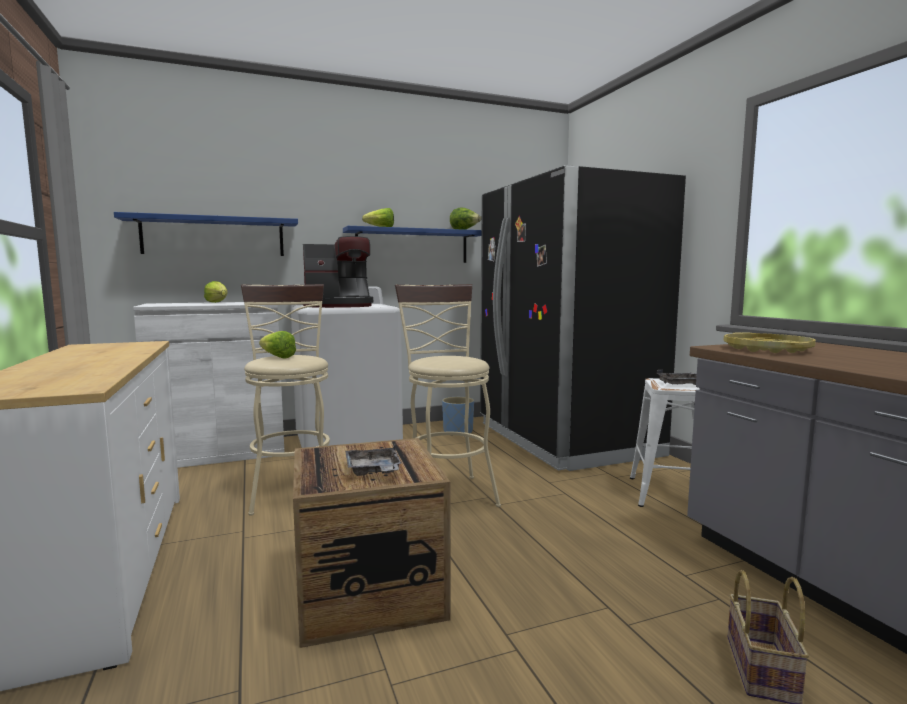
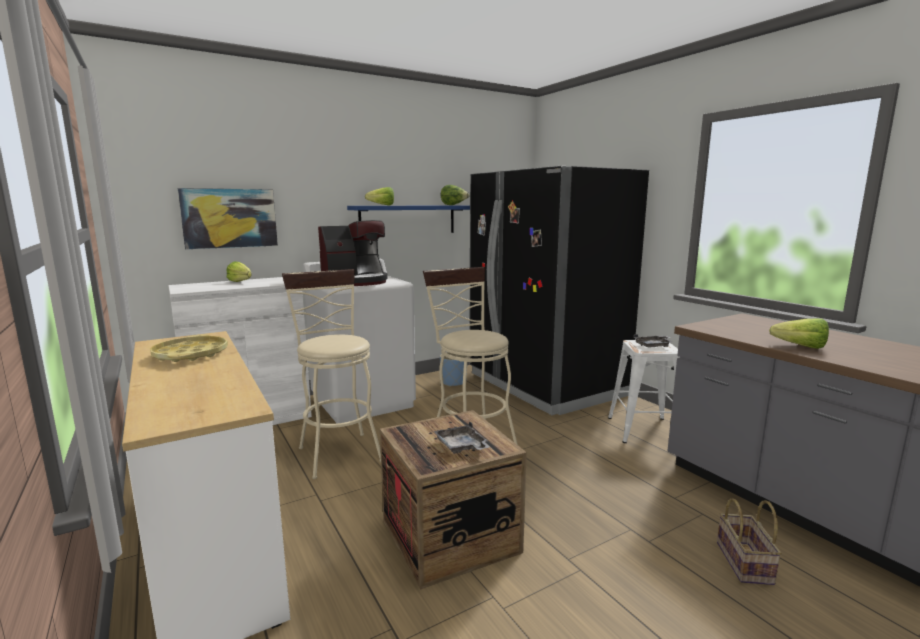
camera: 10 degrees left, 5 degrees up
(214, 237) = (229, 218): blue shelf -> picture
(276, 357) = (323, 339): lettuce -> lettuce (795, 346)
(767, 349) = (731, 328): yellow tray -> yellow tray (190, 354)

